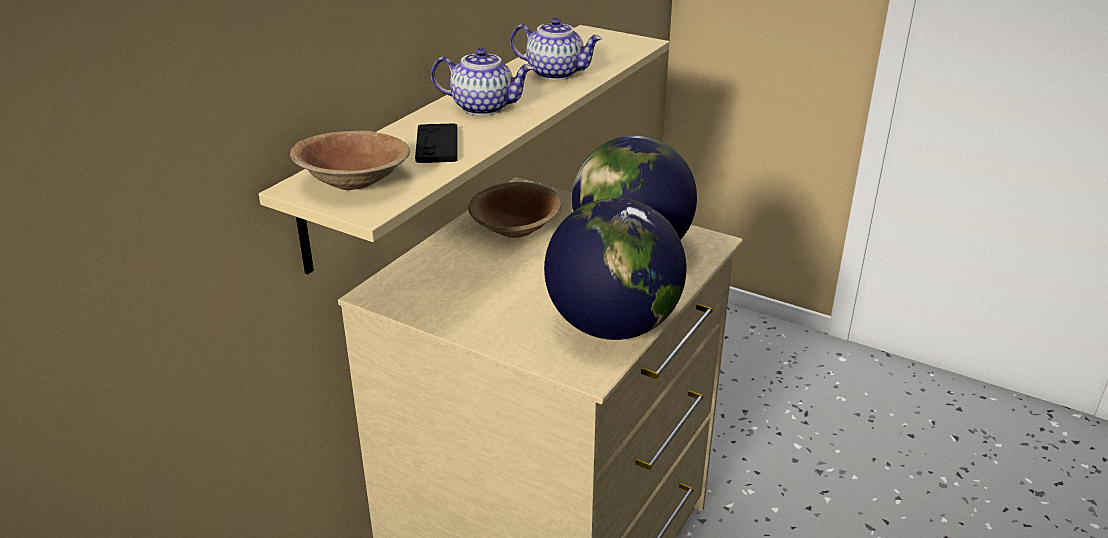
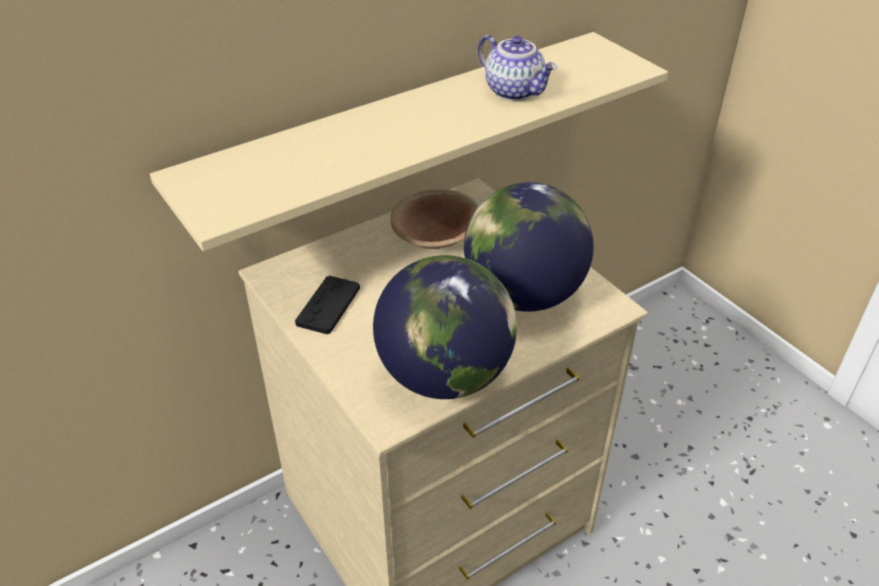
camera: 25 degrees right, 10 degrees up
(354, 181) = (231, 181): brown bowl -> none
(437, 145) = (333, 156): black game controller -> black game controller (328, 306)
(484, 107) = (412, 119): teapot -> none

